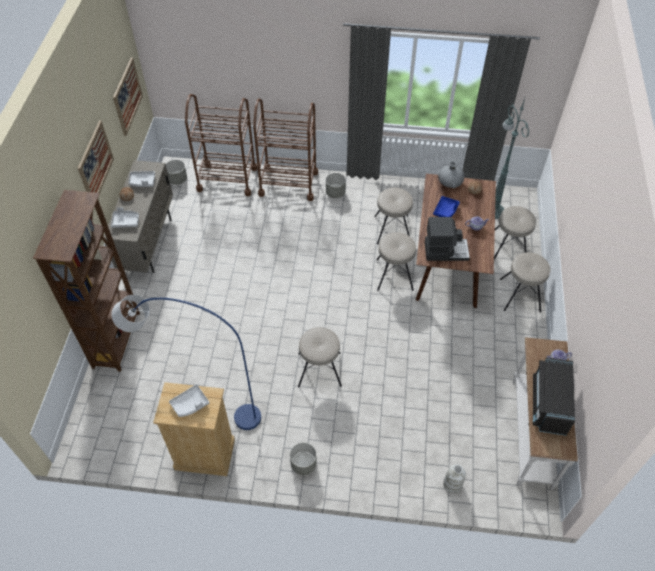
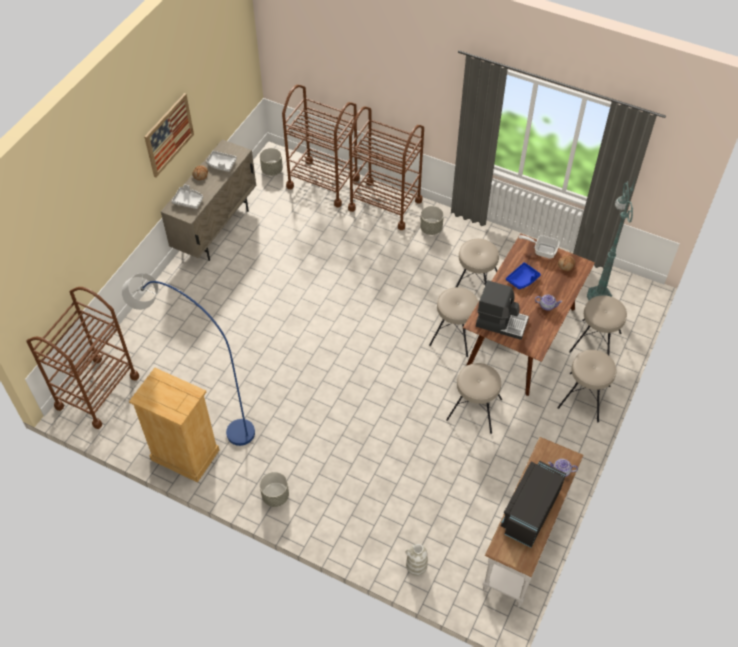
camera: 20 degrees right, 0 degrees up
(96, 422) = (97, 392): none -> brown cart
(117, 339) = (148, 317): brown bookcase -> none
(127, 96) = (229, 73): picture -> none
(190, 404) = (169, 395): grey tray -> none
(319, 370) = (332, 409): beige stool -> beige stool (474, 410)
(450, 182) = (542, 250): grey vase -> frying pan

